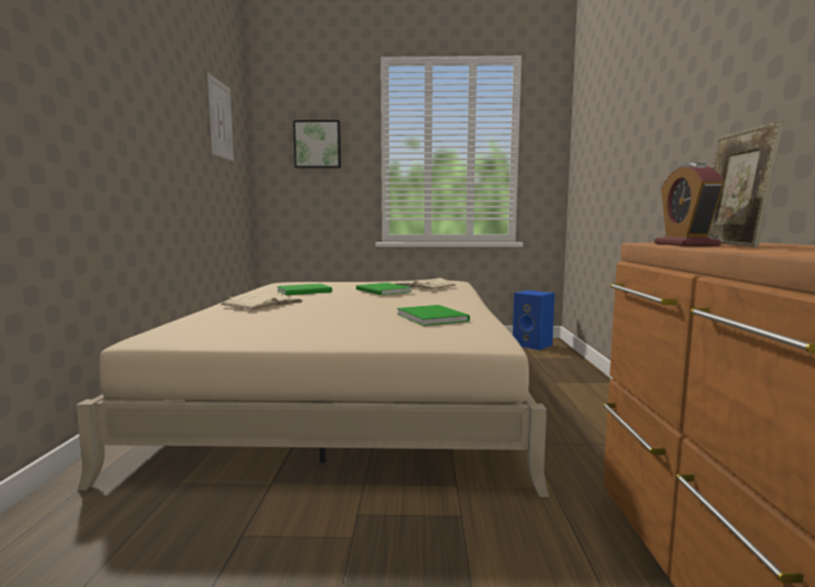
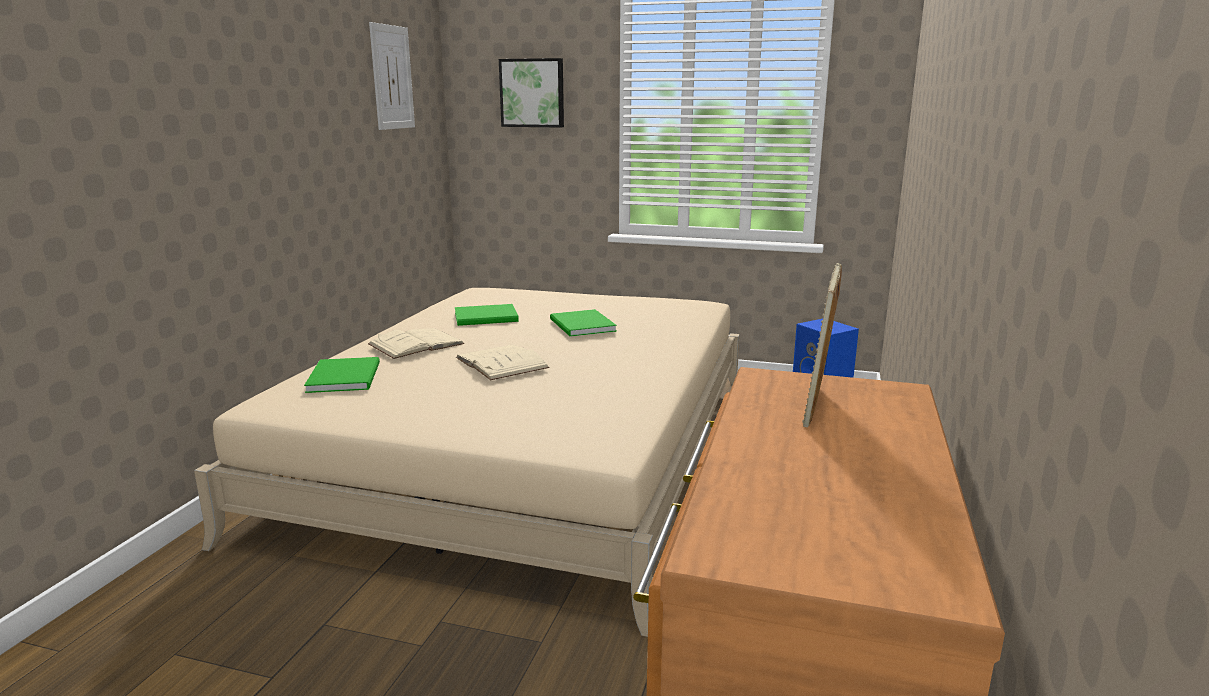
camera: 15 degrees right, 10 degrees up
(424, 285) = (646, 316): beige book -> beige book (501, 362)
(432, 317) = (591, 392): green book -> green book (346, 376)
(685, 244) = (763, 399): alarm clock -> none

